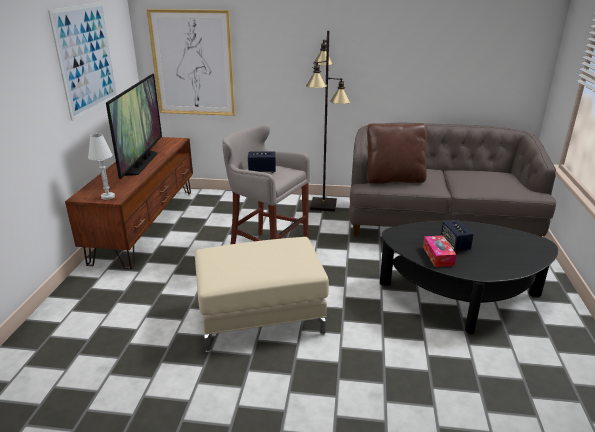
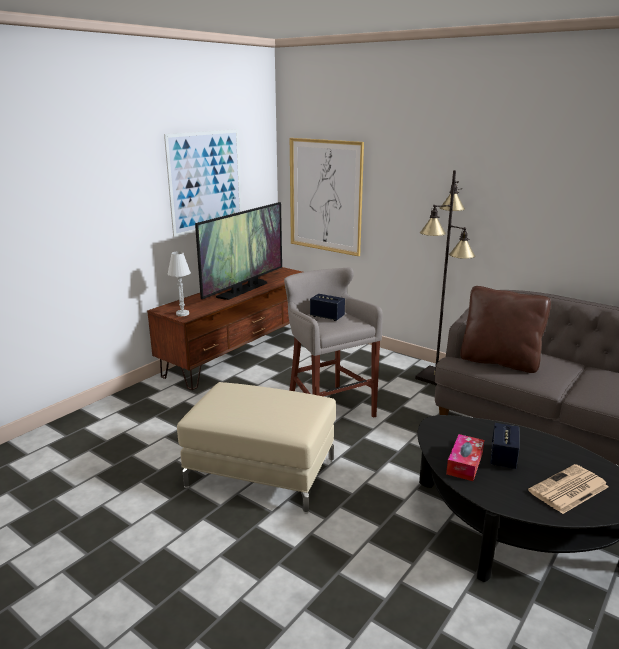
camera: 30 degrees right, 5 degrees down
(508, 253) = (568, 490): none -> newspaper

